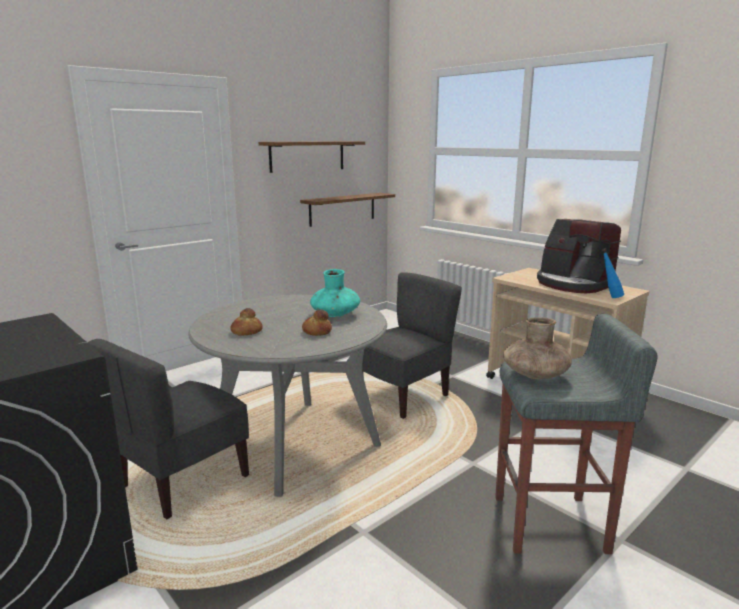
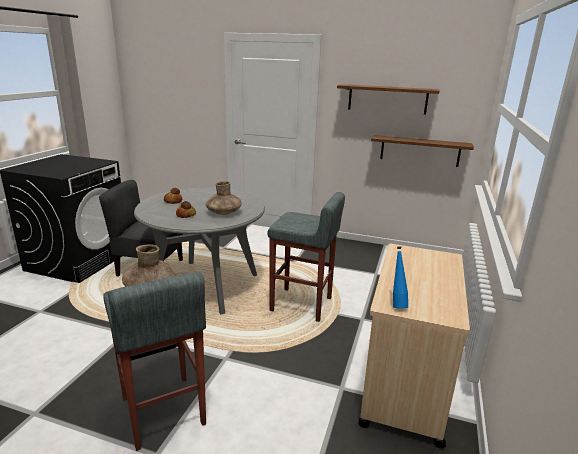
camera: 60 degrees right, 5 degrees up
(335, 314) = (223, 213): turquoise vase -> brown vase
(403, 396) = (302, 305): grey chair -> grey stool
(573, 284) = (426, 281): coffee machine -> none

